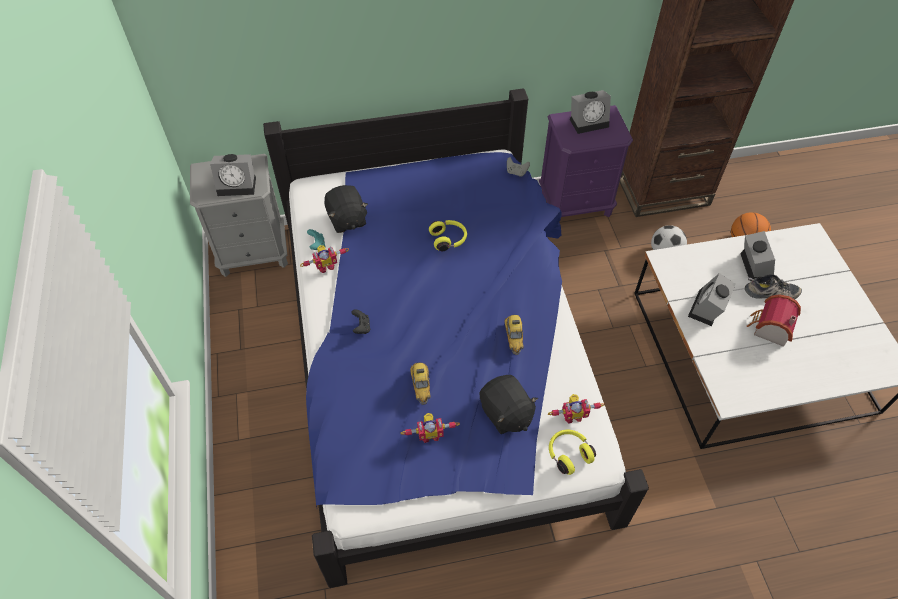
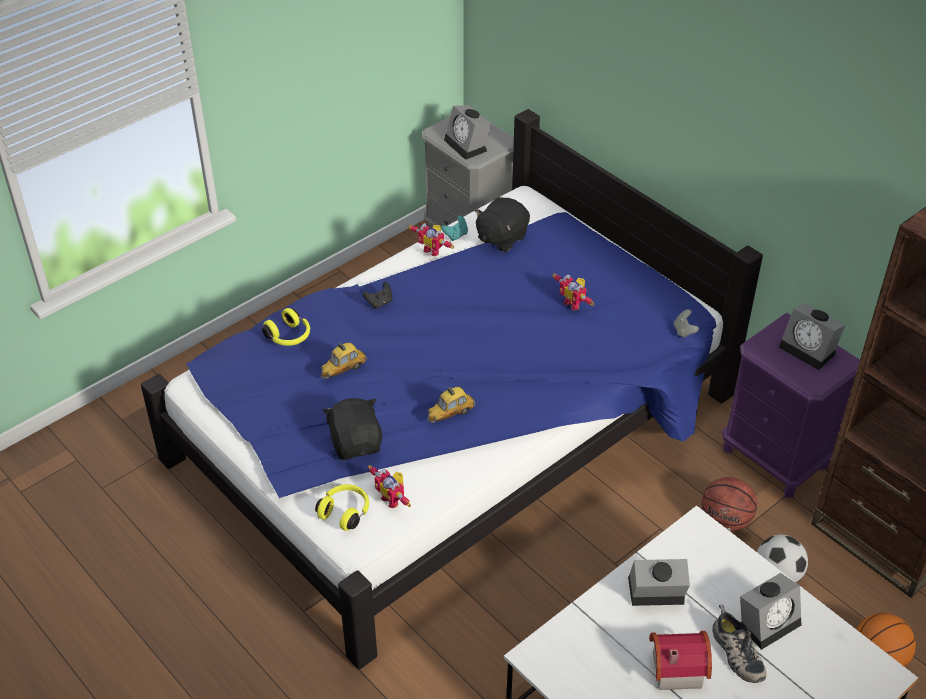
camera: 60 degrees right, 10 degrees down
(430, 434) = (296, 398): toy robot -> toy robot (574, 303)
(449, 239) = (537, 316): yellow headphones -> yellow headphones (289, 336)
(505, 413) = (356, 443): black plush toy -> black plush toy turned 135 degrees clockwise
(610, 254) = (725, 520): none -> basketball

